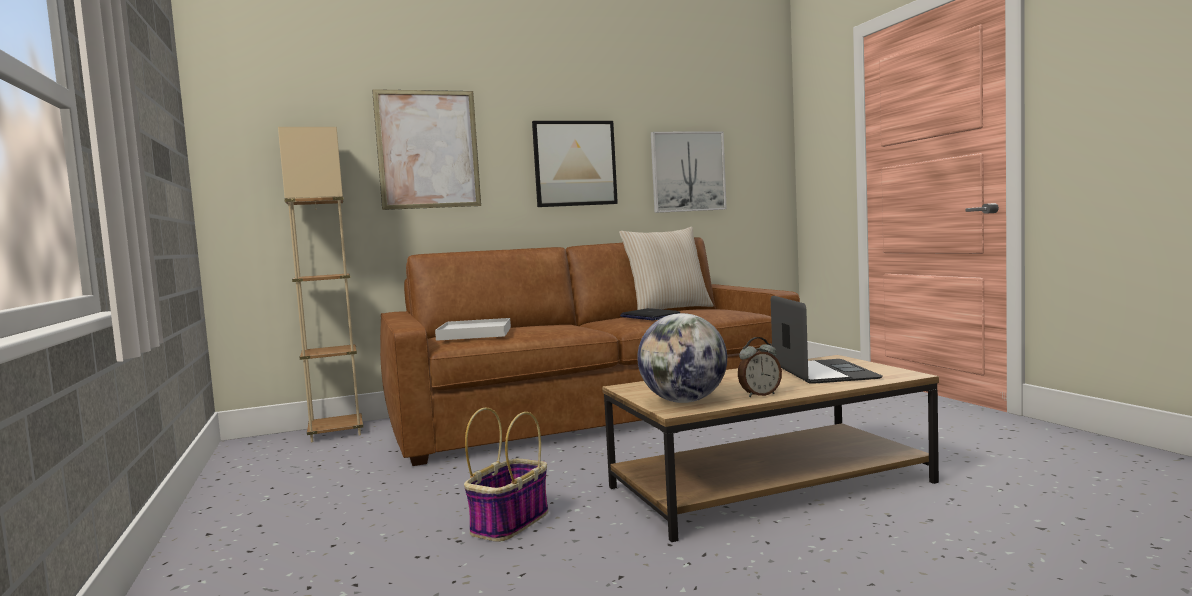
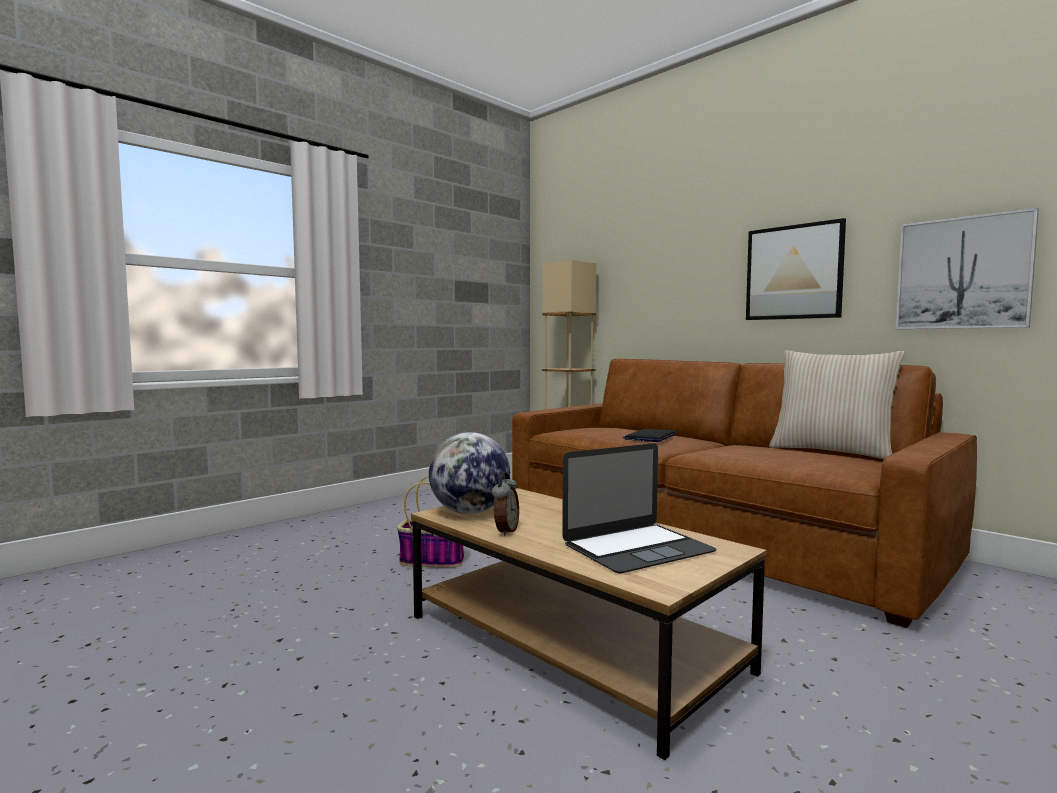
camera: 65 degrees right, 0 degrees up
(428, 149) = (658, 269): picture -> none
(475, 333) = (589, 429): white tray -> none
(650, 316) = (742, 450): laptop -> laptop (650, 437)
(759, 395) = (505, 531): alarm clock -> alarm clock turned 120 degrees counterclockwise

